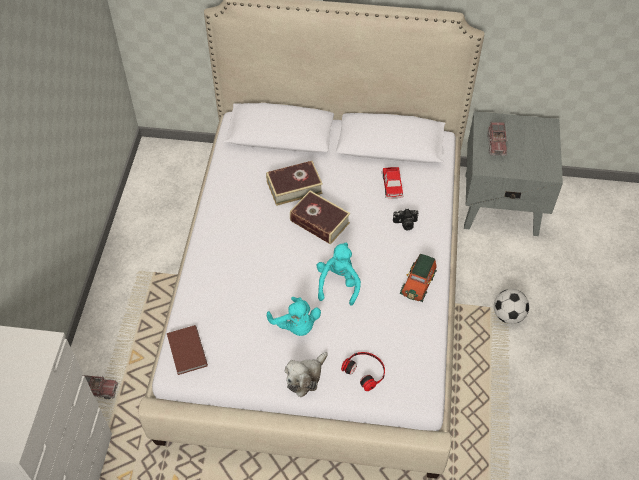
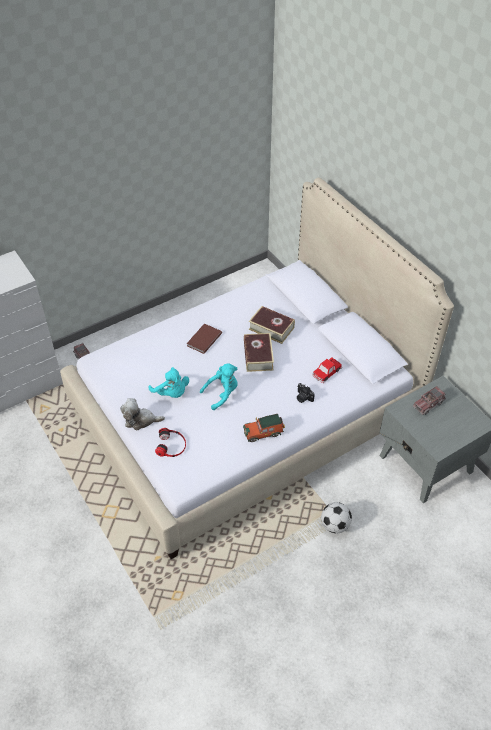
camera: 50 degrees right, 5 degrees down
(186, 351) = (107, 357): brown book -> brown book (203, 339)
(296, 325) = (171, 393): turquoise plush toy -> turquoise plush toy turned 60 degrees counterclockwise

